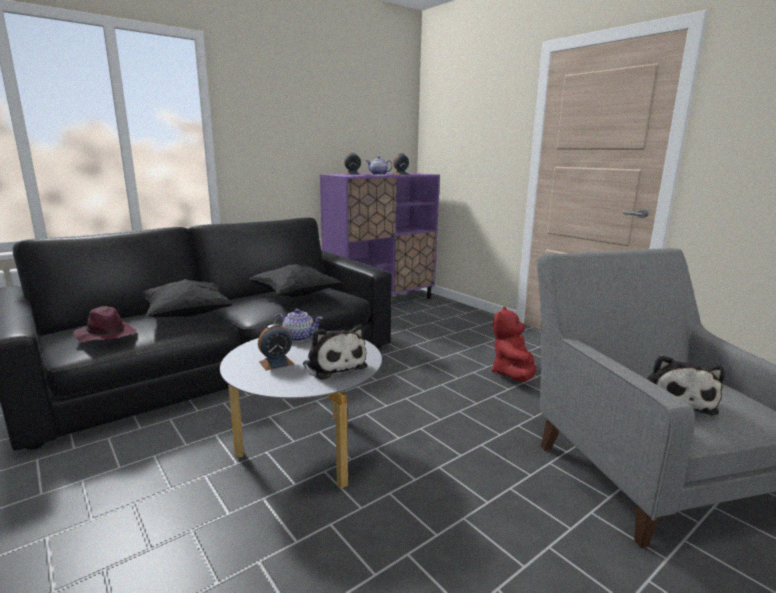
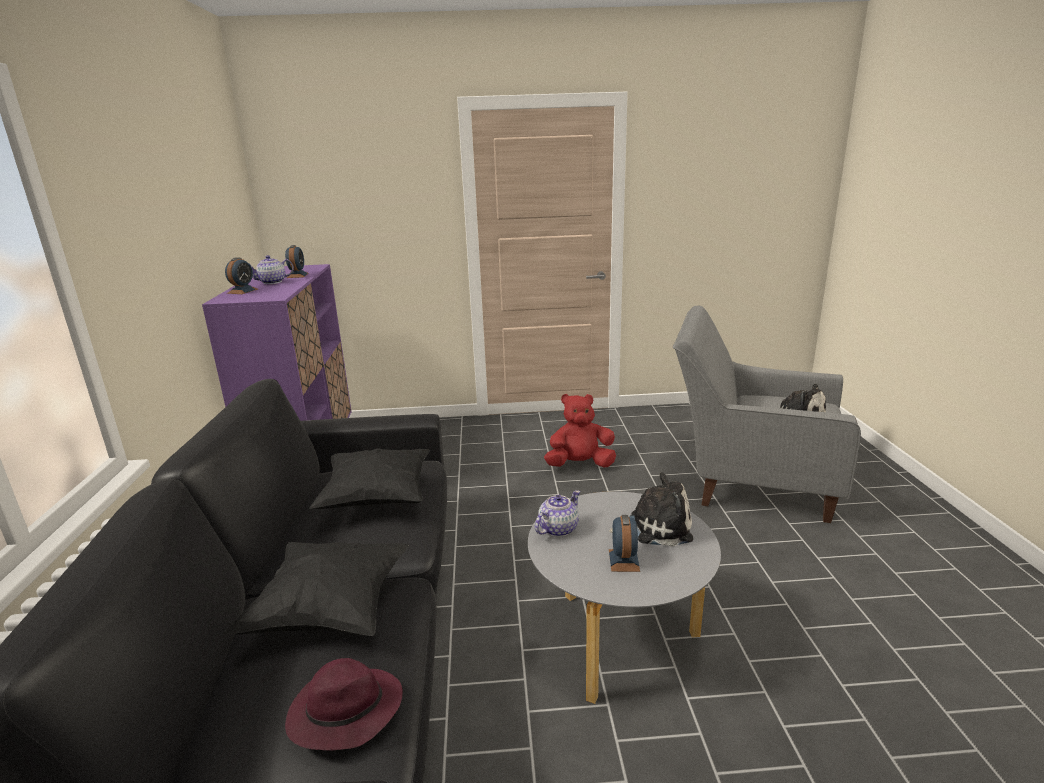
camera: 55 degrees left, 5 degrees up
(513, 374) = (580, 464): red plush toy -> red plush toy turned 120 degrees clockwise

